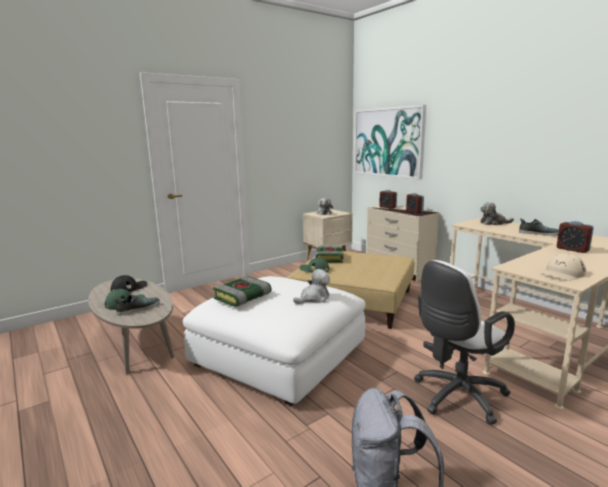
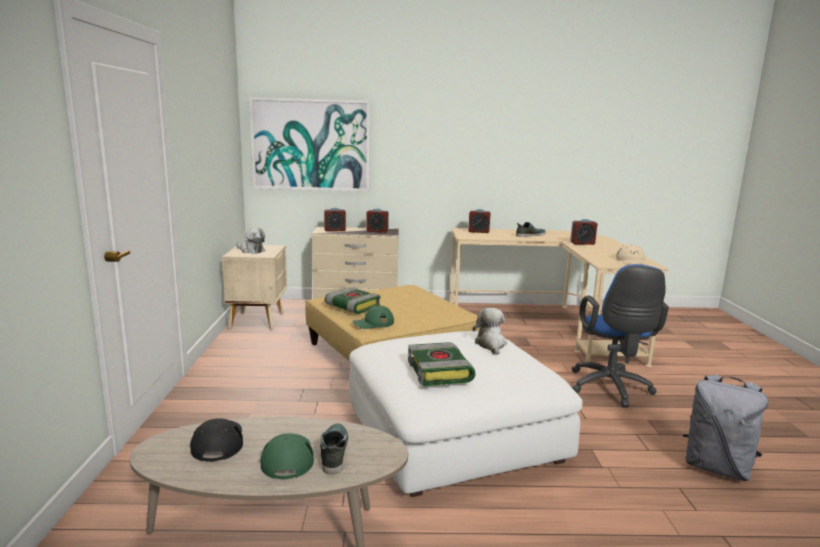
camera: 55 degrees left, 0 degrees up
(456, 397) = (611, 389): white office chair -> blue office chair
(493, 223) = (478, 232): plush toy -> alarm clock

